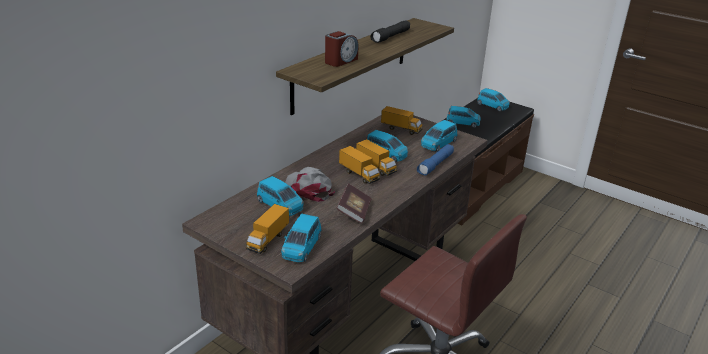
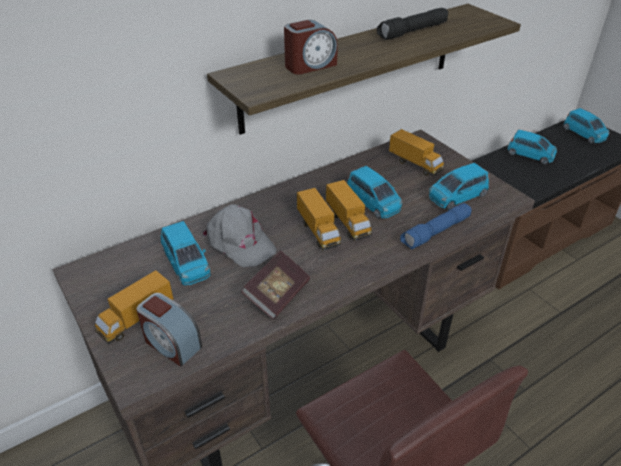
camera: 20 degrees right, 10 degrees up
(301, 247) = (171, 344): blue toy car -> alarm clock
(309, 188) = (239, 242): grey cap -> grey cap turned 150 degrees clockwise

